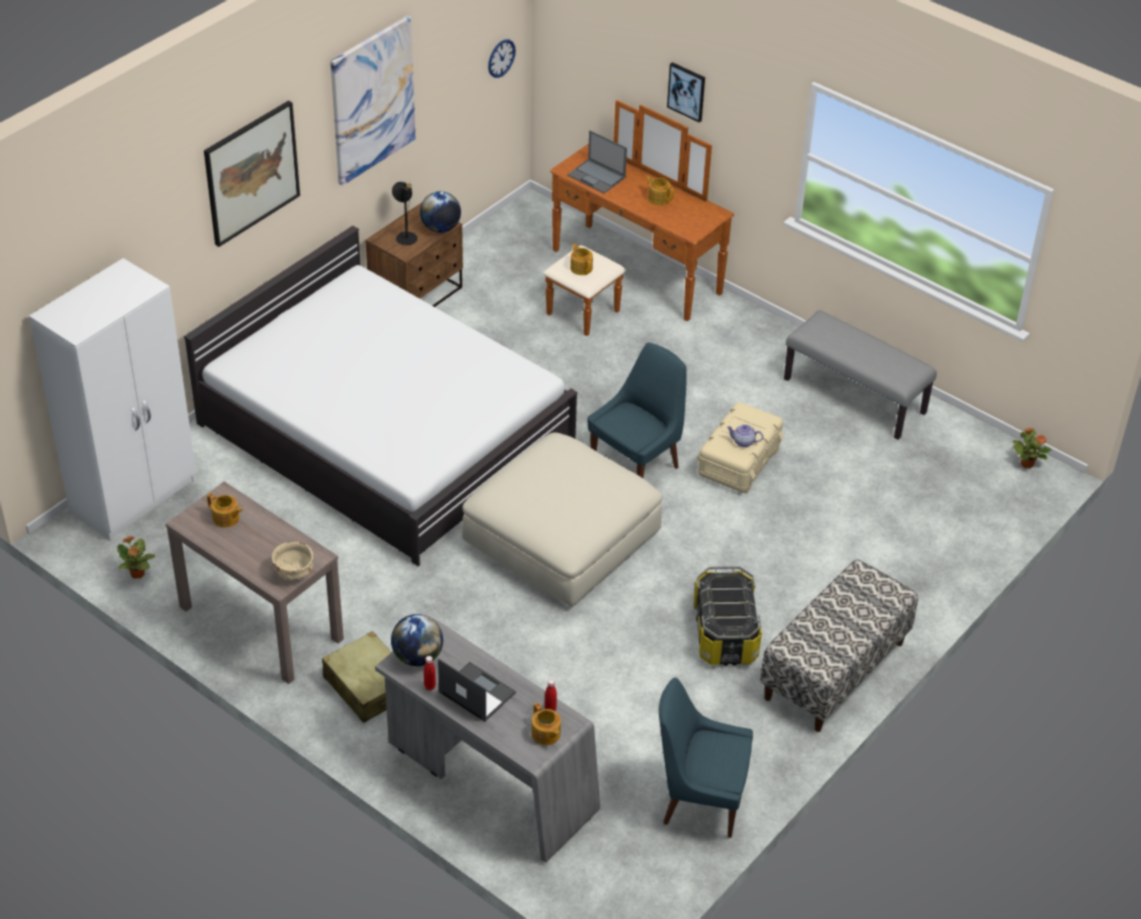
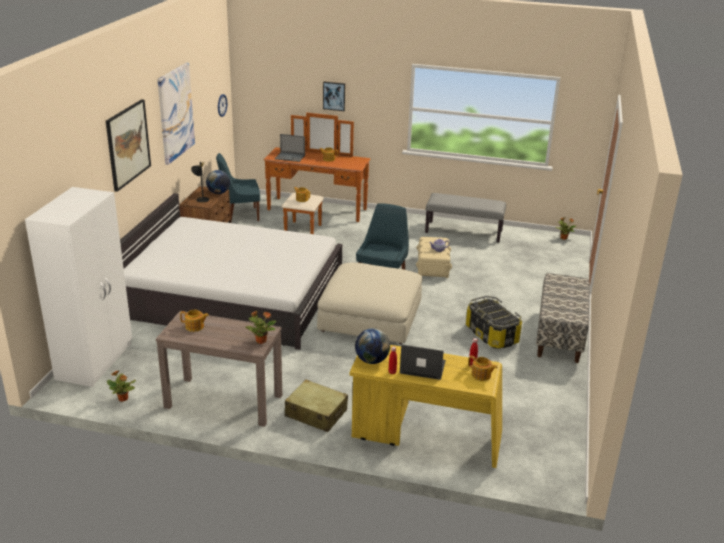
camera: 25 degrees left, 15 degrees down
(294, 573) = (260, 341): beige bowl -> potted plant
(488, 778) = (425, 437): grey desk -> yellow desk
(699, 799) = (549, 410): blue chair -> blue chair (240, 215)

